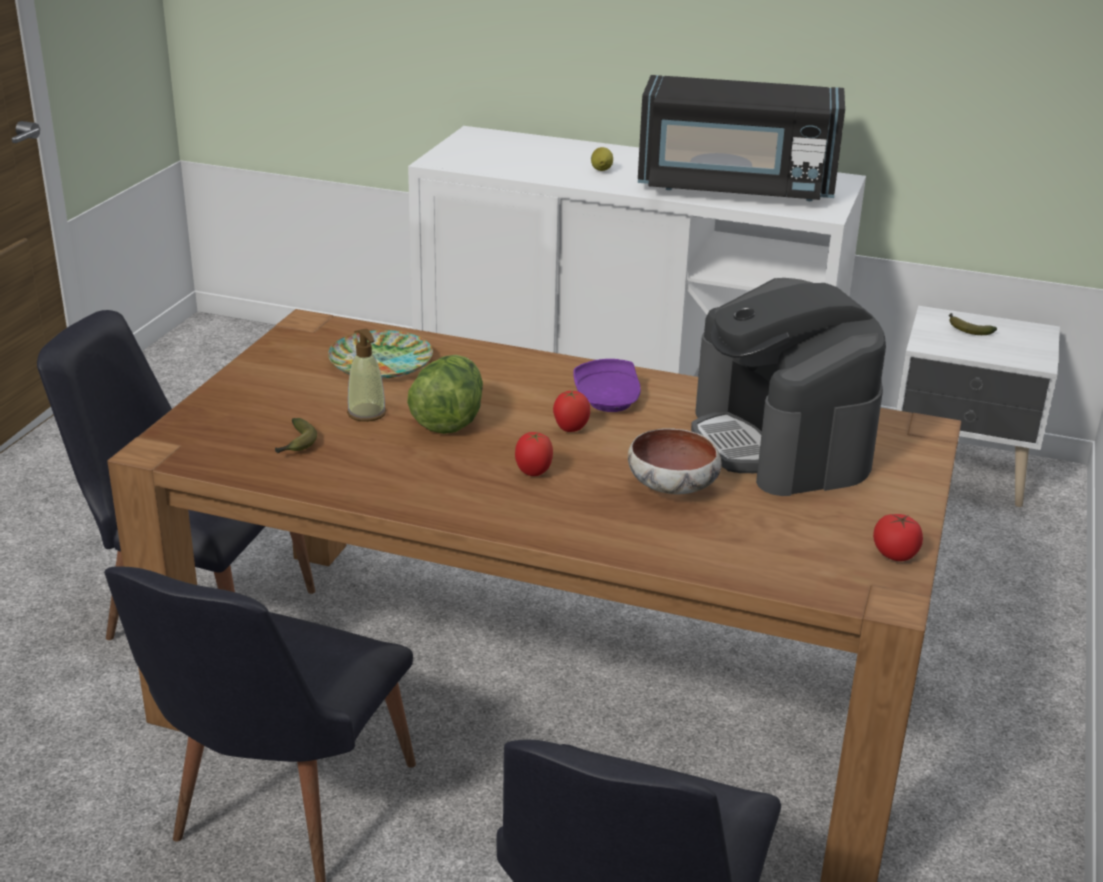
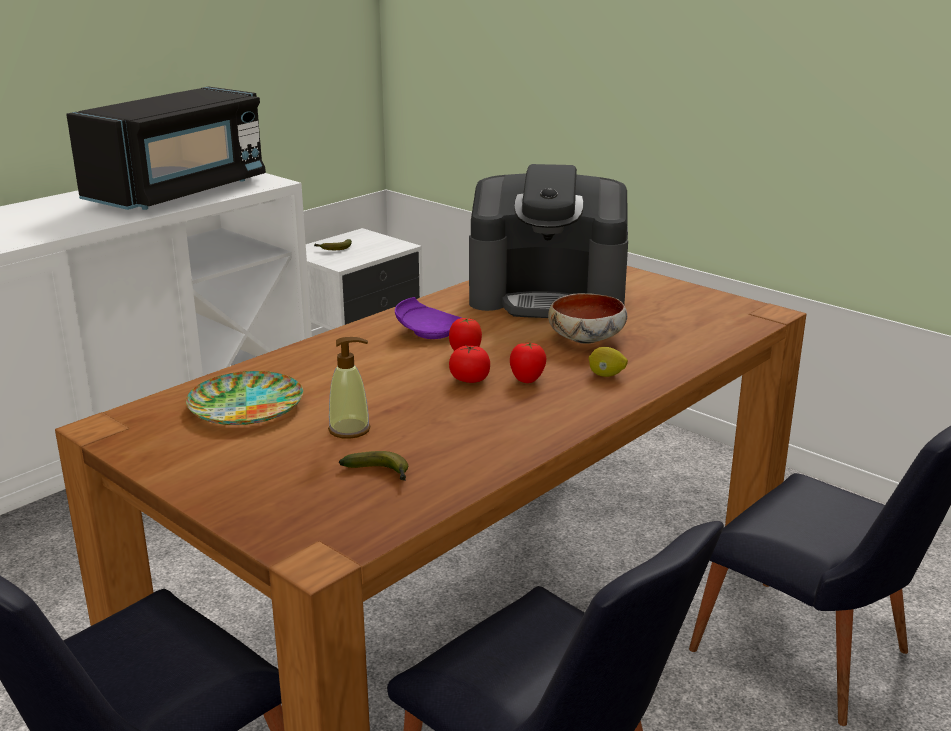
camera: 65 degrees left, 5 degrees down
(449, 419) = (400, 396): lettuce -> none
(601, 170) = (59, 219): lemon -> lemon (606, 375)
(895, 554) = (716, 300): tomato -> tomato (469, 379)

